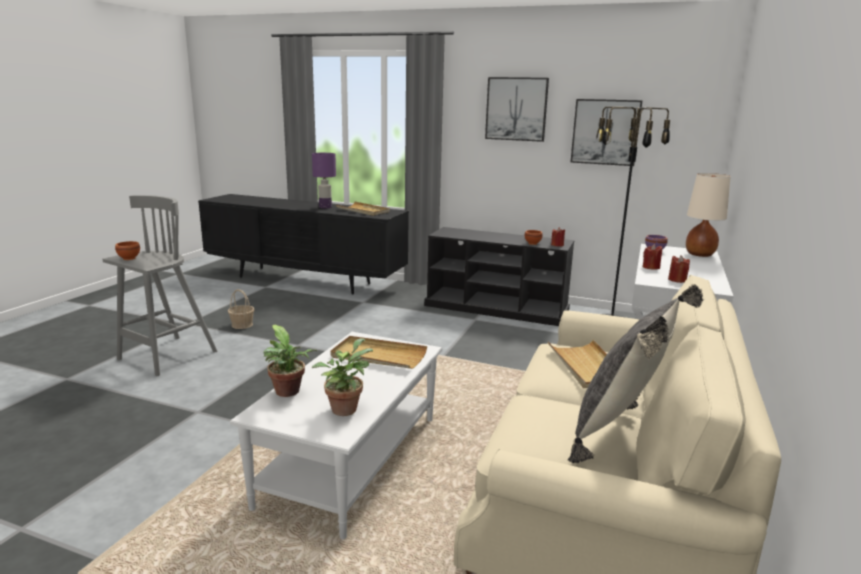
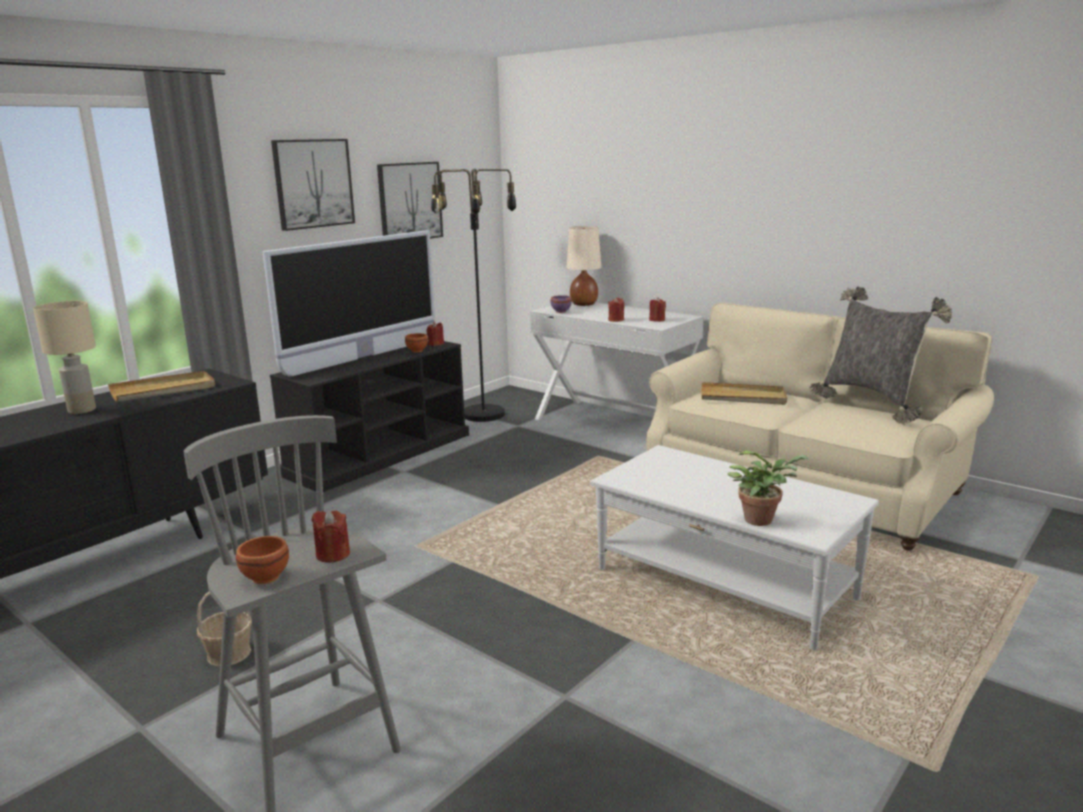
camera: 70 degrees left, 0 degrees up
(148, 263) = (333, 554): none -> red candle
(325, 207) = (82, 410): purple table lamp -> beige table lamp
(344, 408) = (798, 495): potted plant -> none
(378, 356) = (673, 472): beige tray -> none
(500, 236) = (363, 357): none -> television

